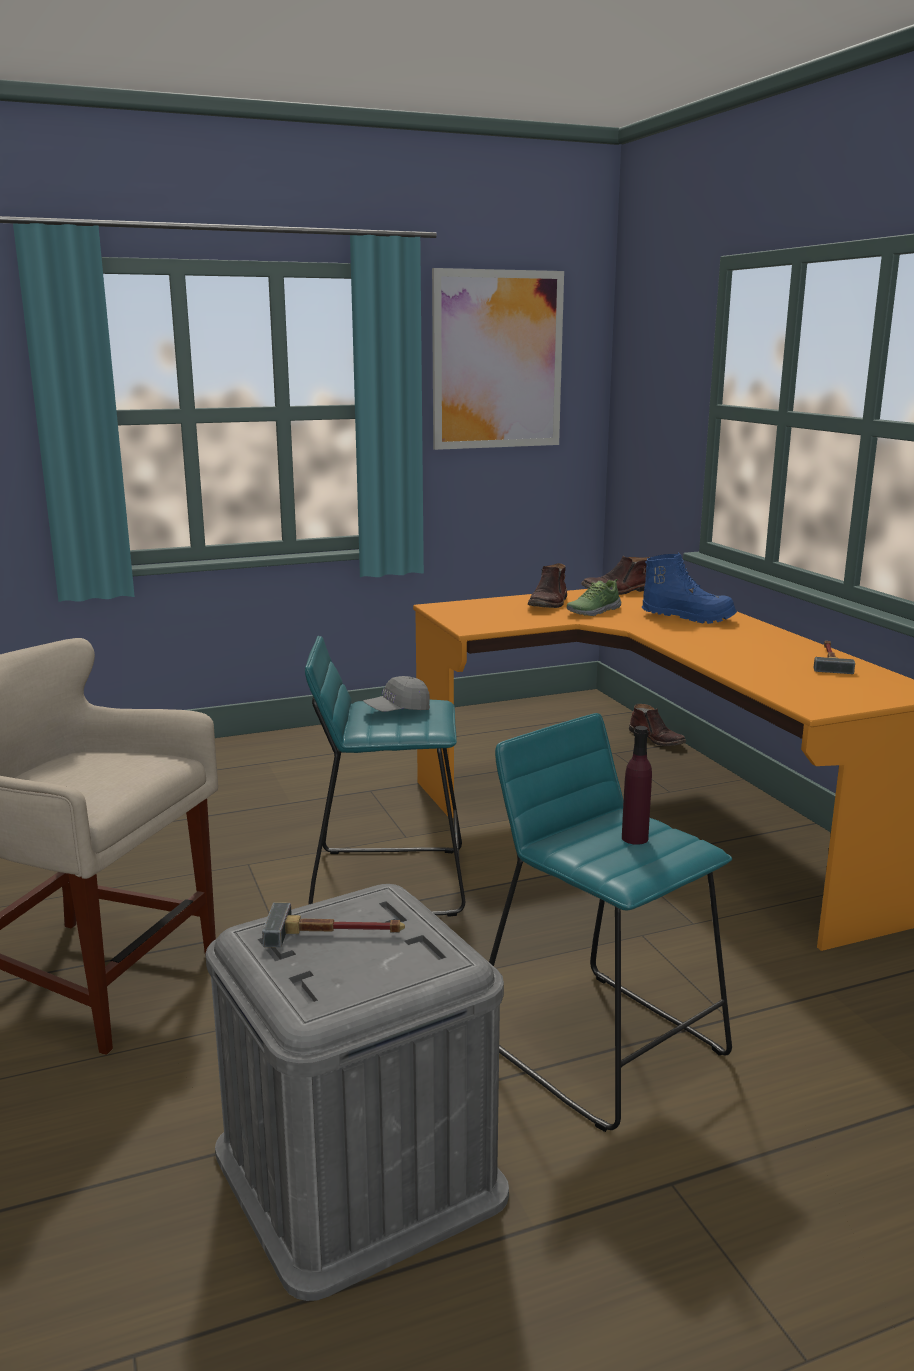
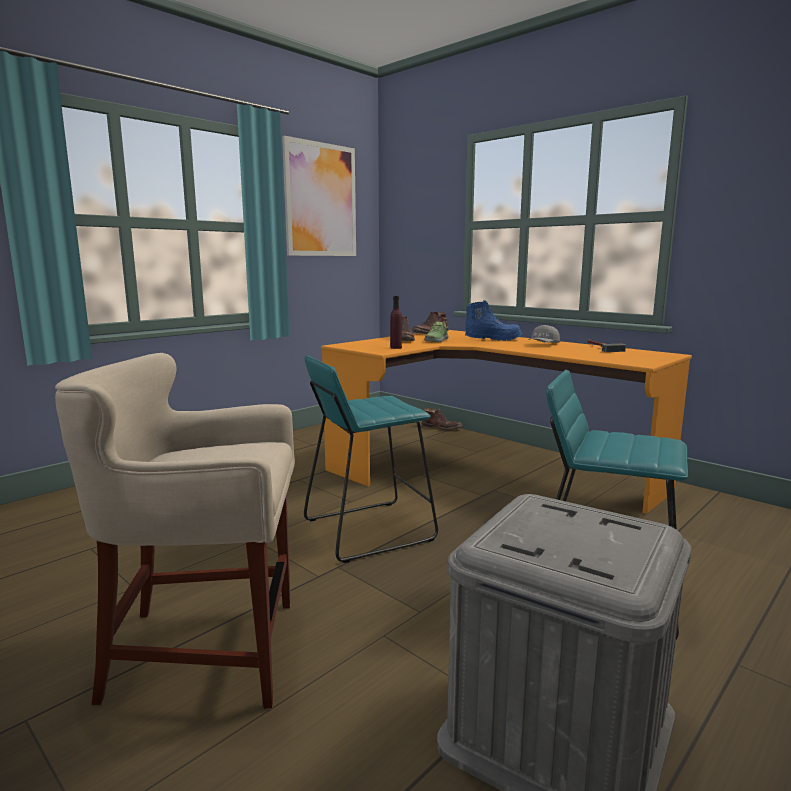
camera: 25 degrees left, 5 degrees down
(336, 933) = (549, 529): hammer -> none
(397, 711) = (371, 403): grey cap -> grey cap (543, 344)
(634, 838) = (630, 441): purple bottle -> purple bottle (396, 348)

